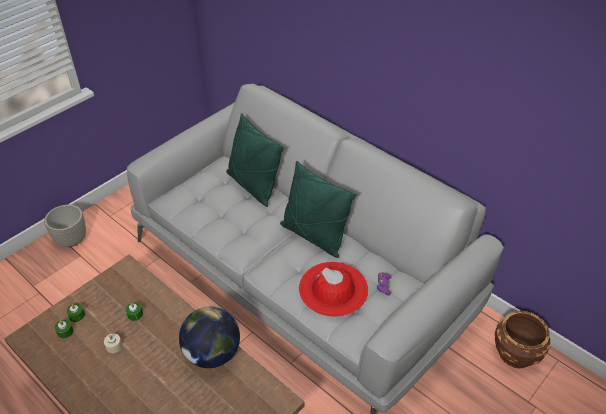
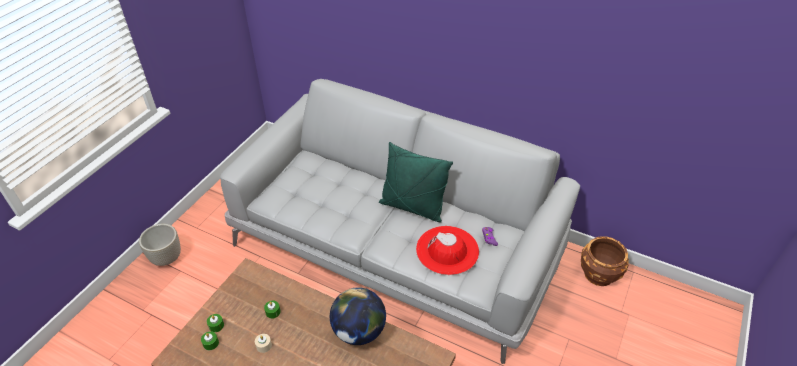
camera: 15 degrees left, 0 degrees up
(253, 186) = (341, 173): green pillow -> none

